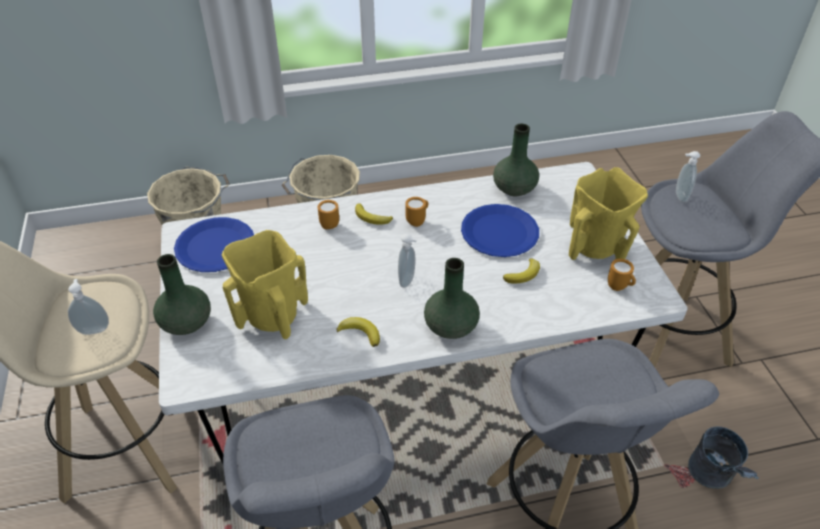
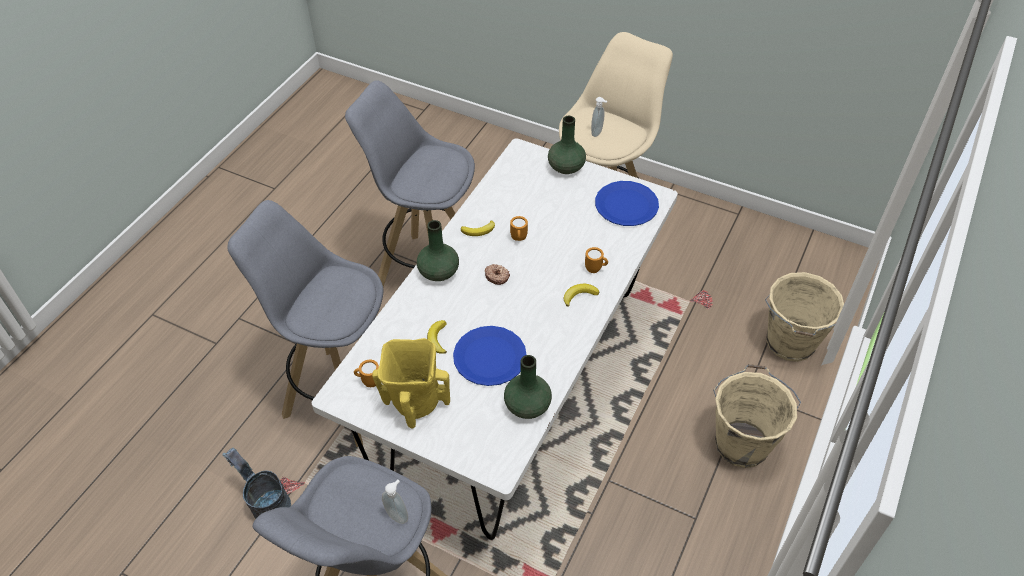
camera: 130 degrees right, 5 degrees up
(271, 314) = (535, 202): yellow vase -> none
(408, 281) = (497, 276): soap dispenser -> donut
(417, 221) = (550, 318): orange mug -> orange mug (518, 239)

